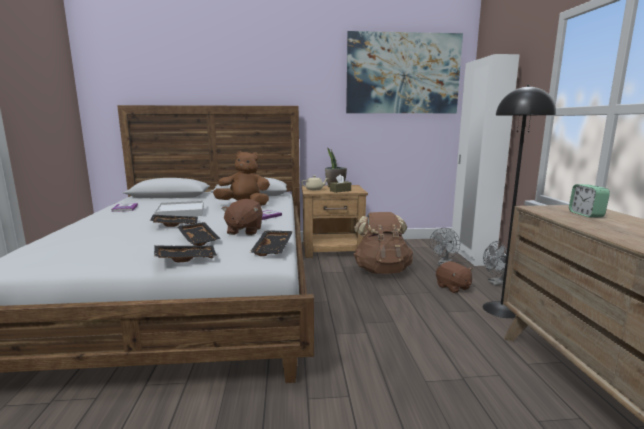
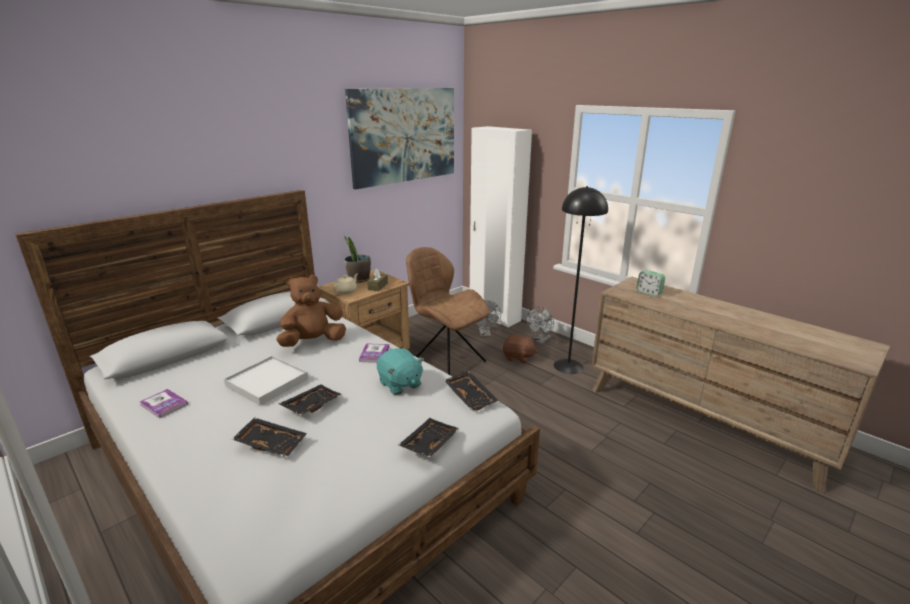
camera: 40 degrees left, 10 degrees up
(199, 239) = (383, 414): black tray -> black tray (272, 443)
(244, 231) = (400, 384): brown plush toy -> turquoise plush toy
(382, 270) = (446, 361): brown backpack -> brown chair

